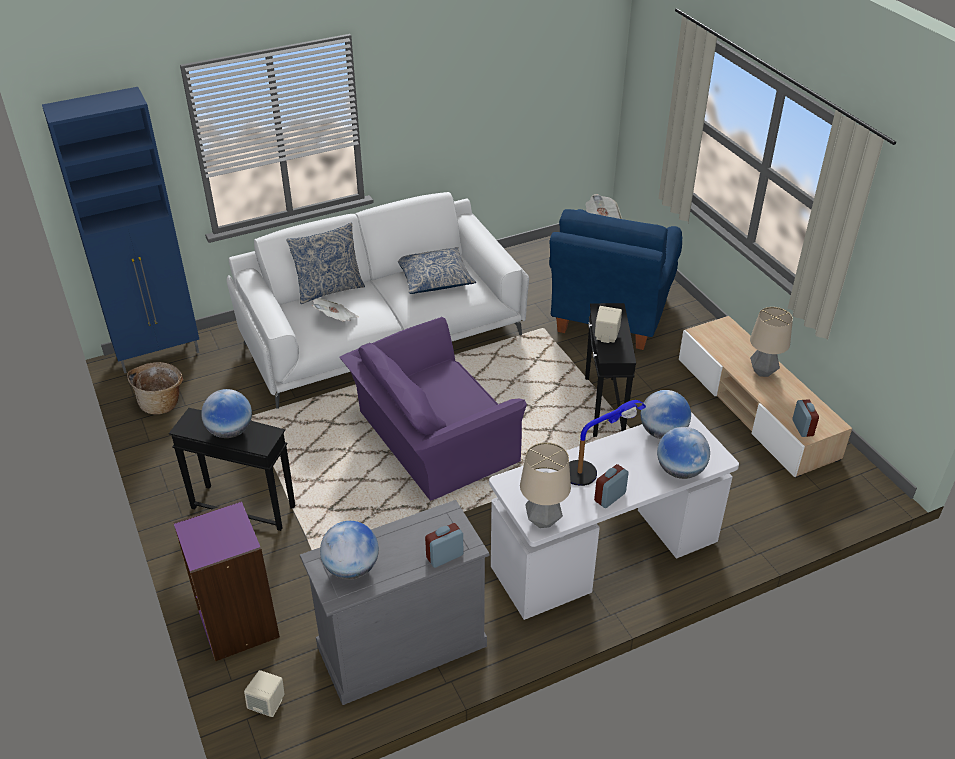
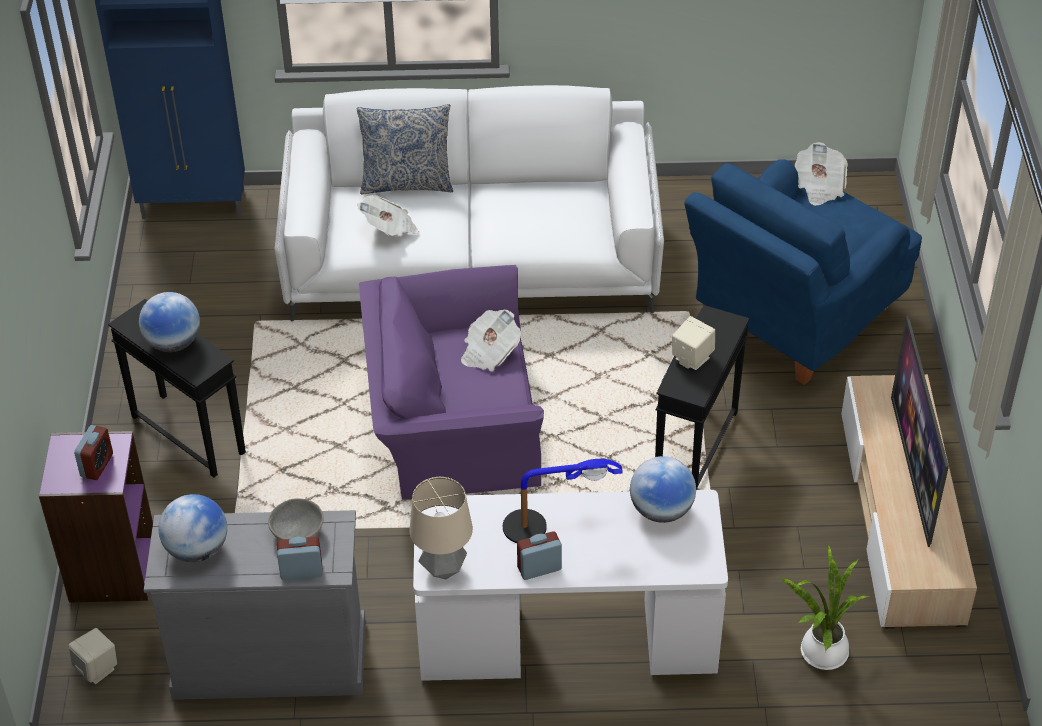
camera: 25 degrees right, 5 degrees up
(162, 403) = (165, 272): basket -> none
(422, 529) = (297, 532): none -> grey bowl
(434, 279) = (546, 206): pillow -> none
(448, 380) = (489, 352): none -> newspaper
(680, 470) = (647, 565): globe -> none
(763, 372) = (913, 470): table lamp -> television
(769, 507) = (820, 654): none -> potted plant
(802, 428) = (907, 565): alarm clock -> alarm clock (97, 465)

